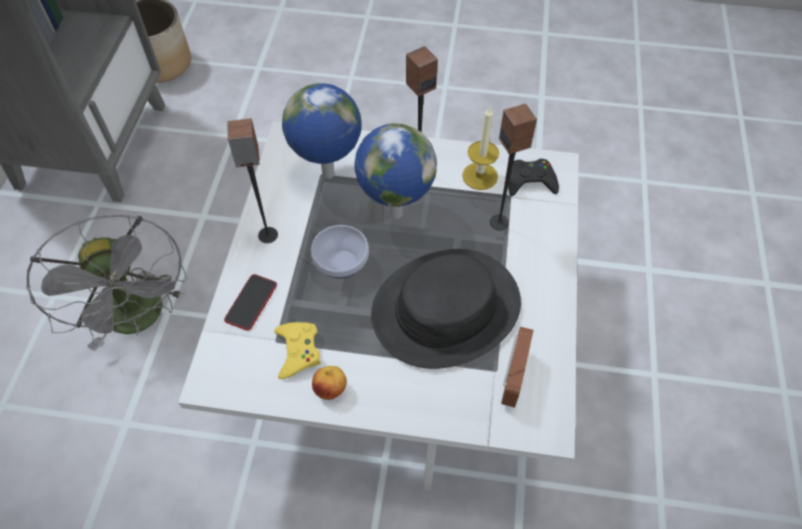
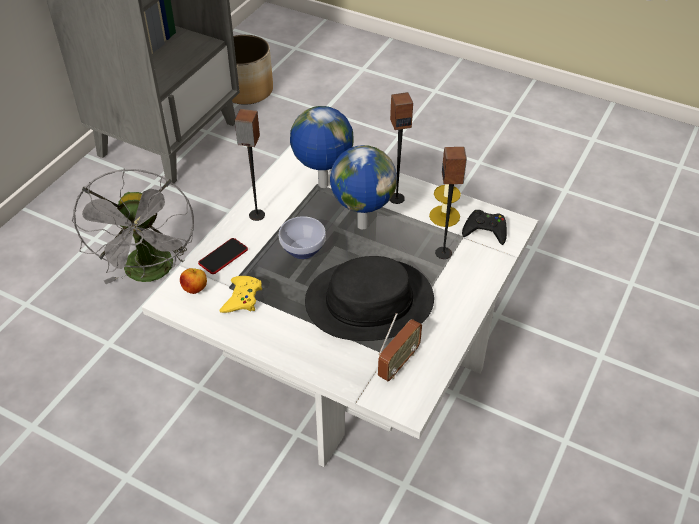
camera: 20 degrees right, 10 degrees down
(331, 389) = (254, 330): apple -> apple (195, 289)

